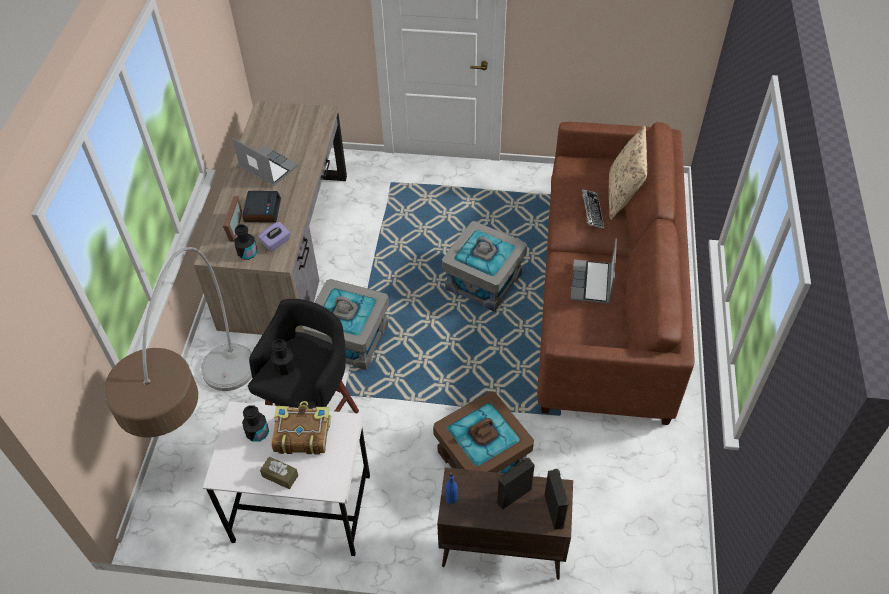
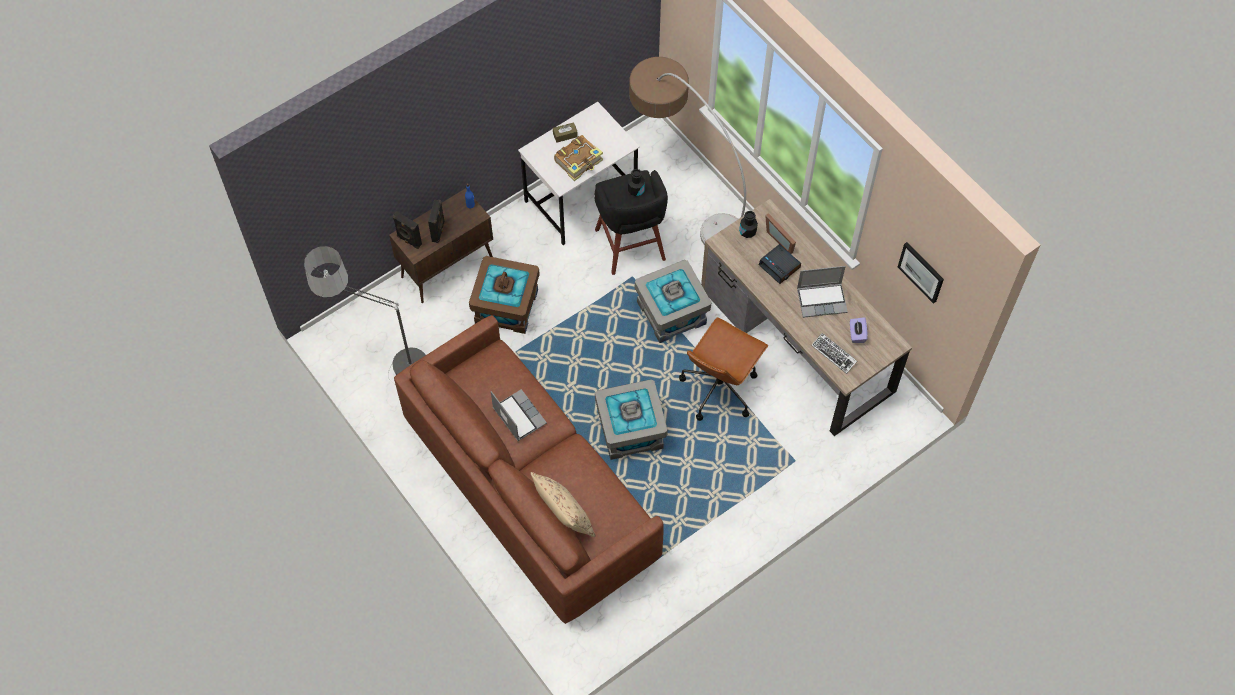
camera: 135 degrees right, 10 degrees up
(210, 46) = (921, 272): none -> picture
(257, 433) = (603, 144): black bottle -> none
(276, 242) = (739, 252): purple tissue box -> purple tissue box (857, 334)
(383, 261) = (719, 387): none -> brown office chair
(592, 211) = (572, 479): keyboard -> keyboard (834, 354)
(652, 501) = (382, 363): none -> floor lamp

